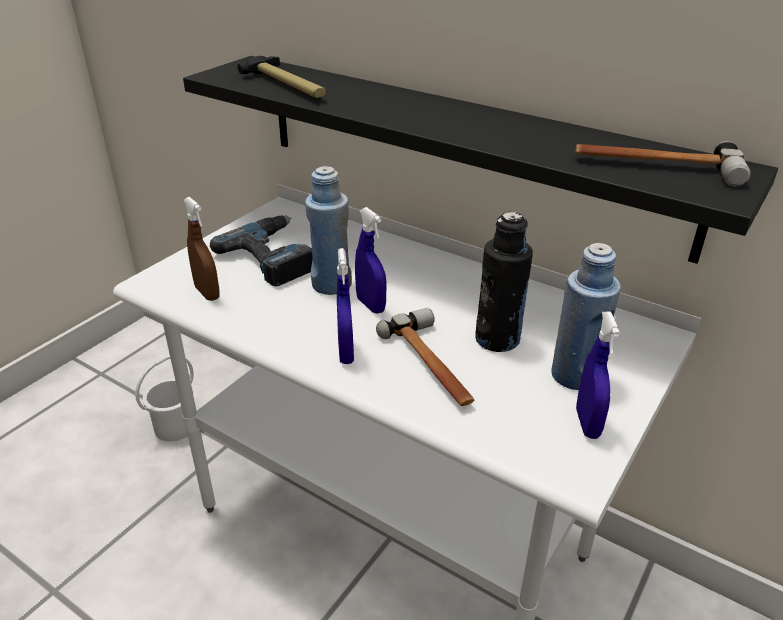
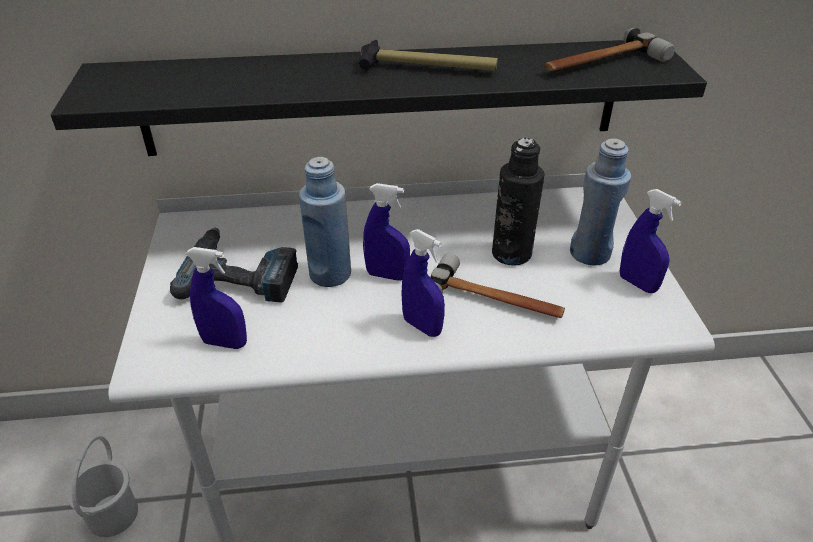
camera: 40 degrees left, 5 degrees up
(207, 293) = (225, 343): brown spray bottle -> blue spray bottle
(287, 86) = (194, 86): hammer -> hammer (428, 68)

